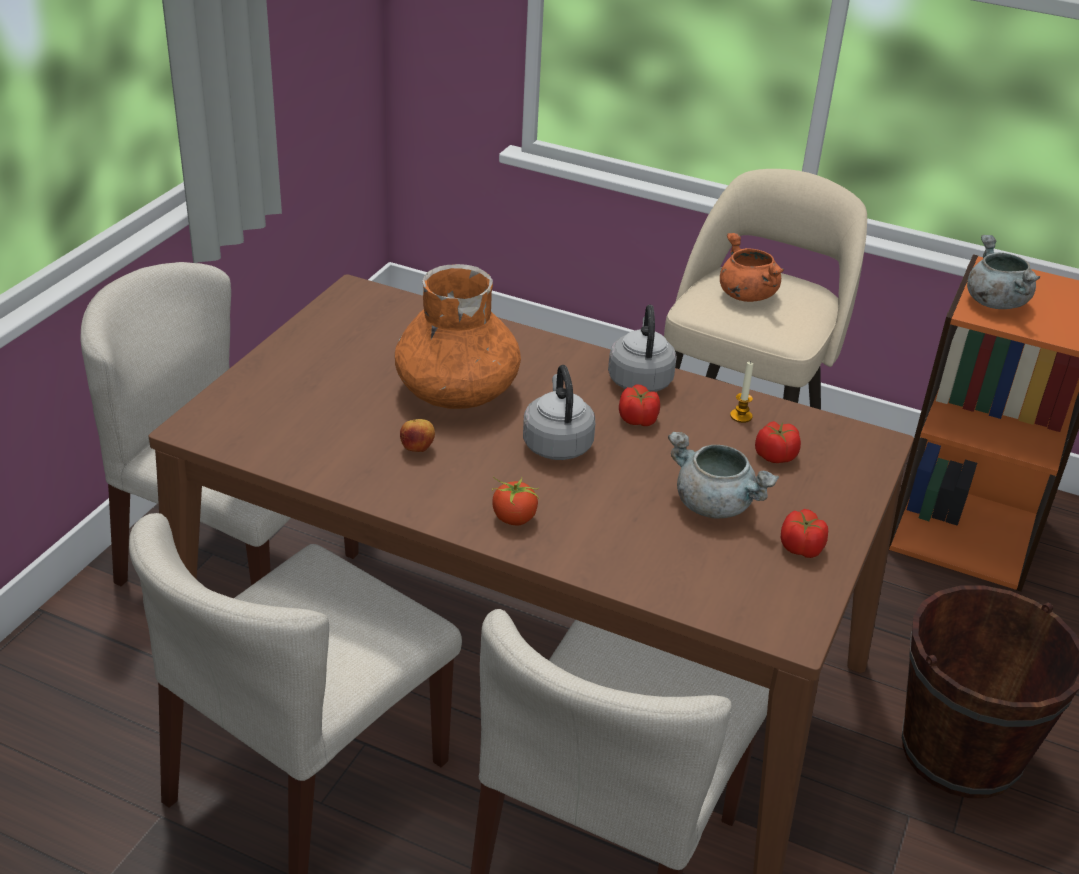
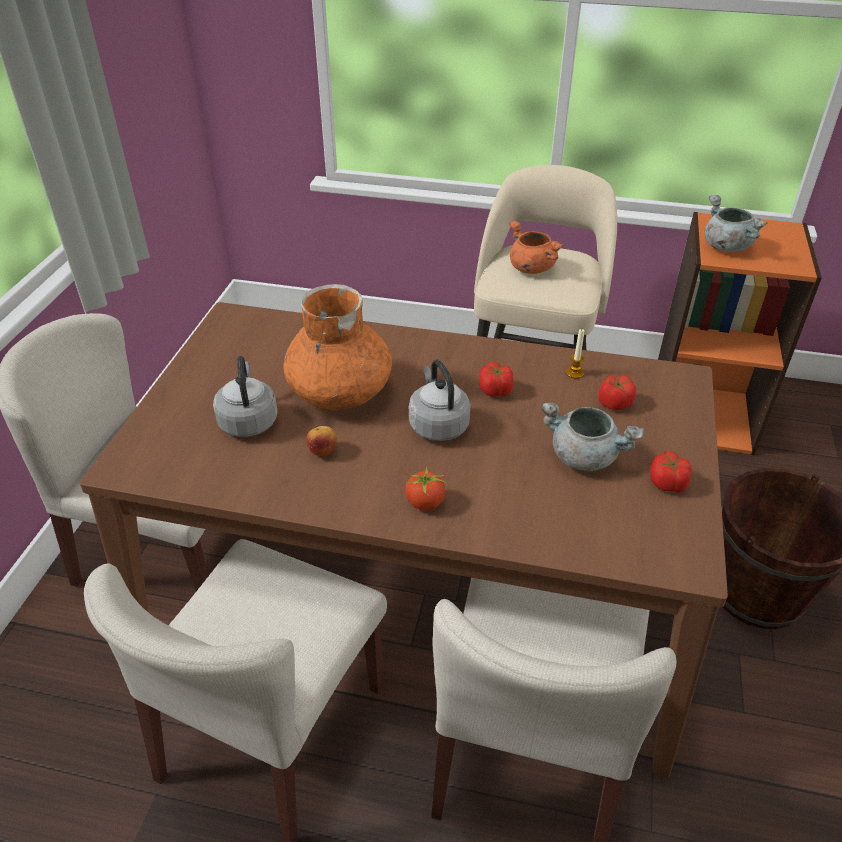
camera: 10 degrees left, 5 degrees up
(640, 379) = (484, 354): grey kettle -> grey kettle (248, 420)

